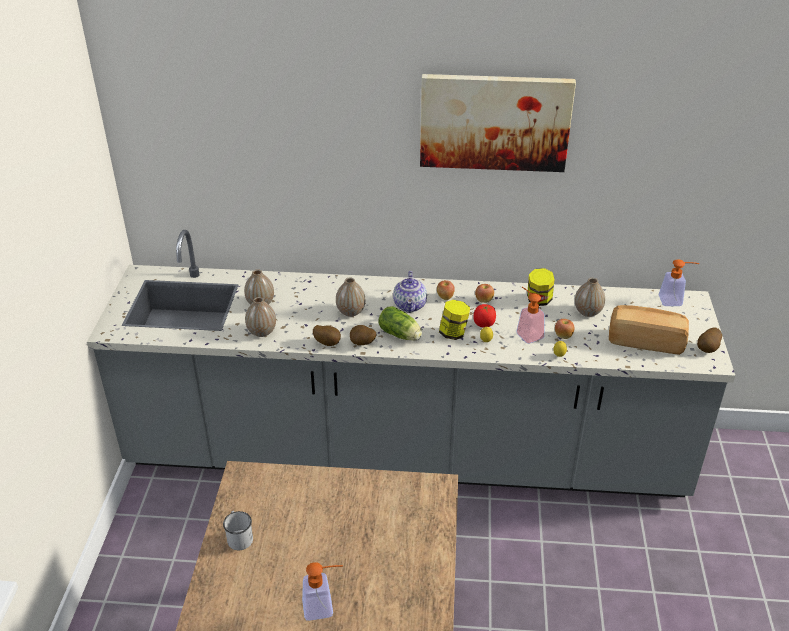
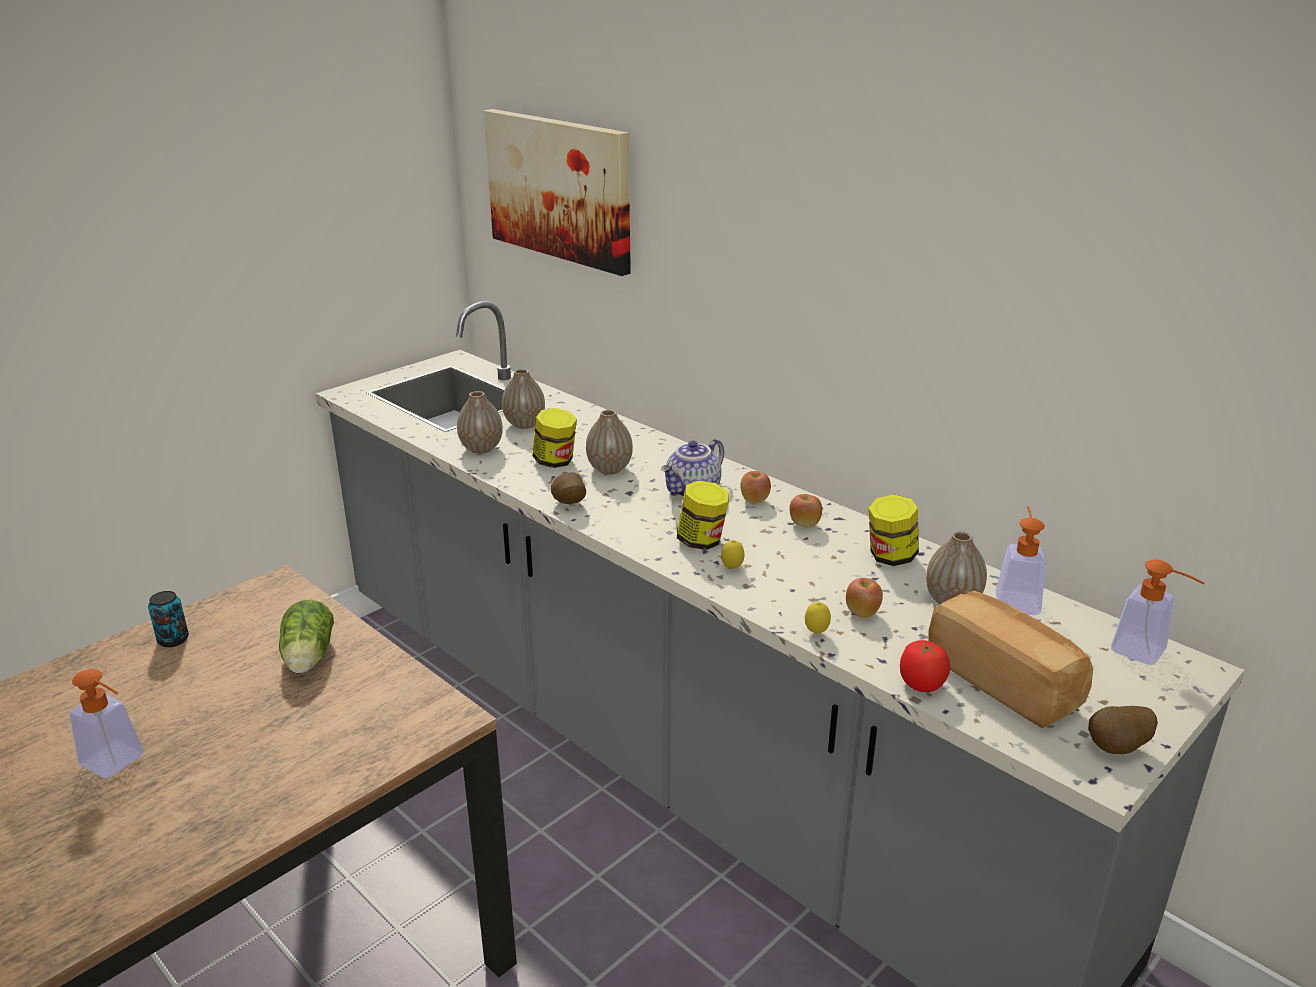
camera: 40 degrees right, 10 degrees down
(239, 537) = (173, 640): white mug -> can
(316, 321) = (555, 461): none -> jar
(327, 343) = (532, 486): potato -> none
(401, 335) = (630, 515): lettuce -> lettuce (308, 658)
(484, 324) = (761, 549): tomato -> tomato (921, 685)
(494, 122) = (874, 203): picture -> picture (560, 188)
(527, 333) = (809, 585): soap dispenser -> soap dispenser (1016, 599)

